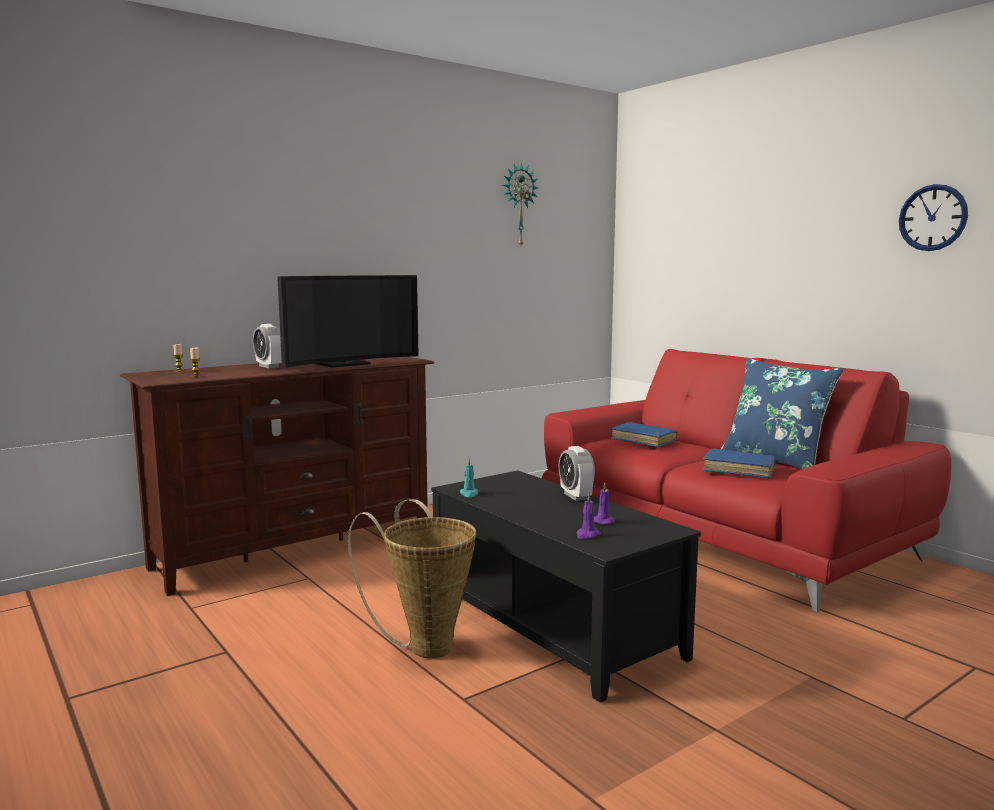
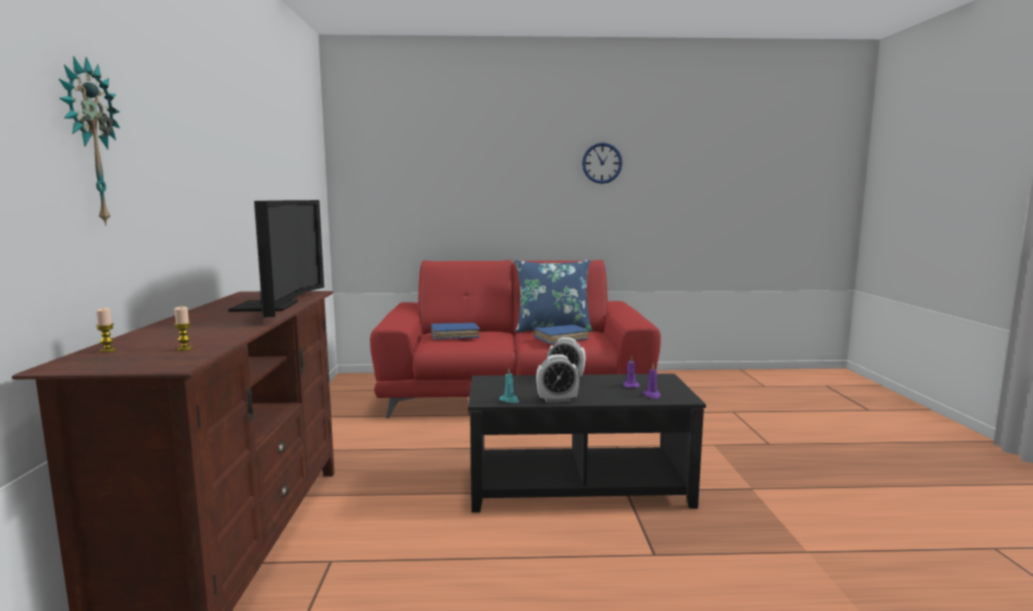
camera: 55 degrees left, 0 degrees up
(269, 366) = (203, 323): alarm clock -> alarm clock (557, 400)
(424, 645) = (552, 543): basket -> none
(518, 205) = (288, 130): wall clock -> wall clock (88, 143)

